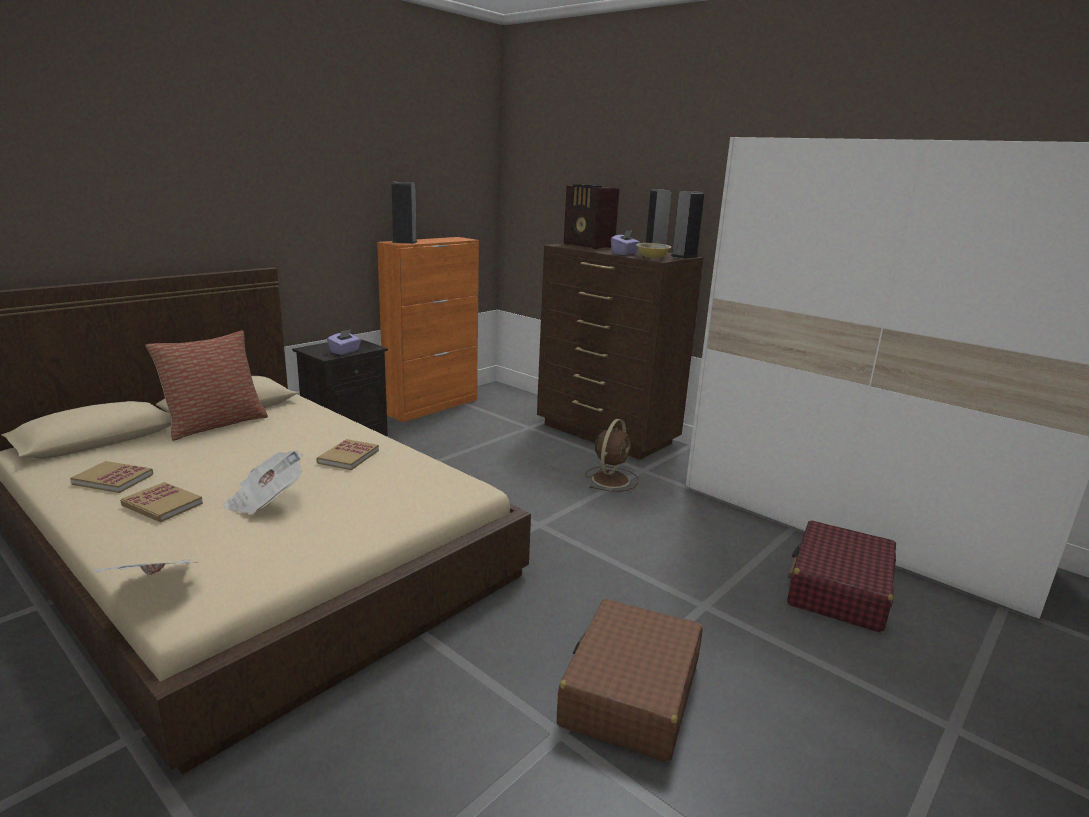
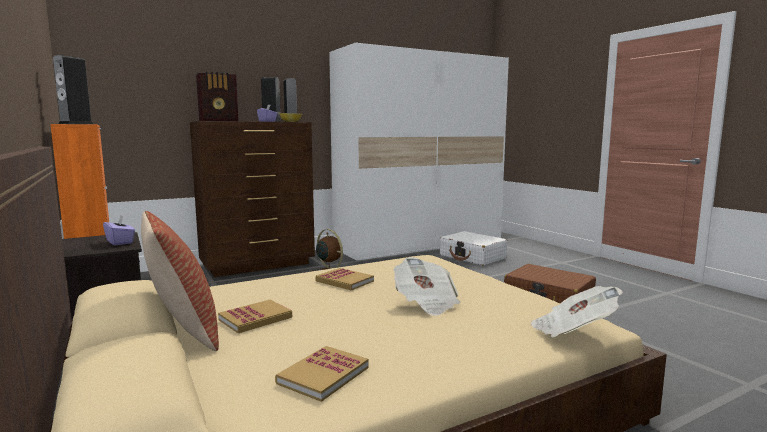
camera: 70 degrees left, 10 degrees down
(162, 505) = (415, 342): book -> book (255, 319)
(838, 590) = (472, 257): red suitcase -> white suitcase

